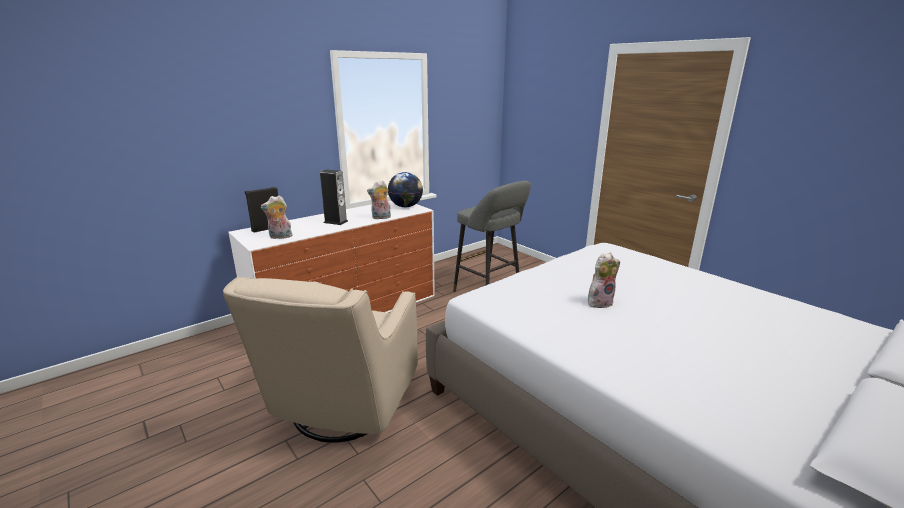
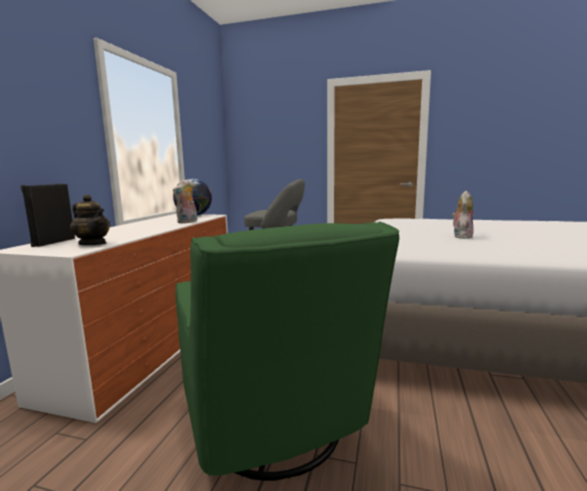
camera: 35 degrees left, 10 degrees down
(280, 237) = (93, 244): plush toy -> teapot
(335, 222) = (141, 229): speaker -> none
(342, 409) = (276, 431): beige armchair -> green armchair

